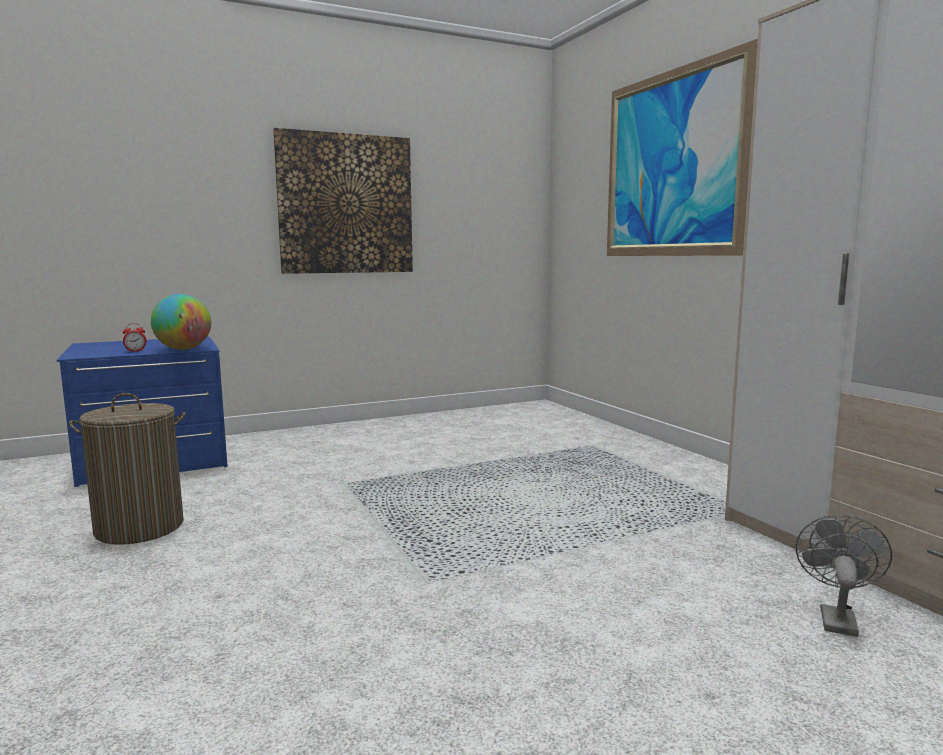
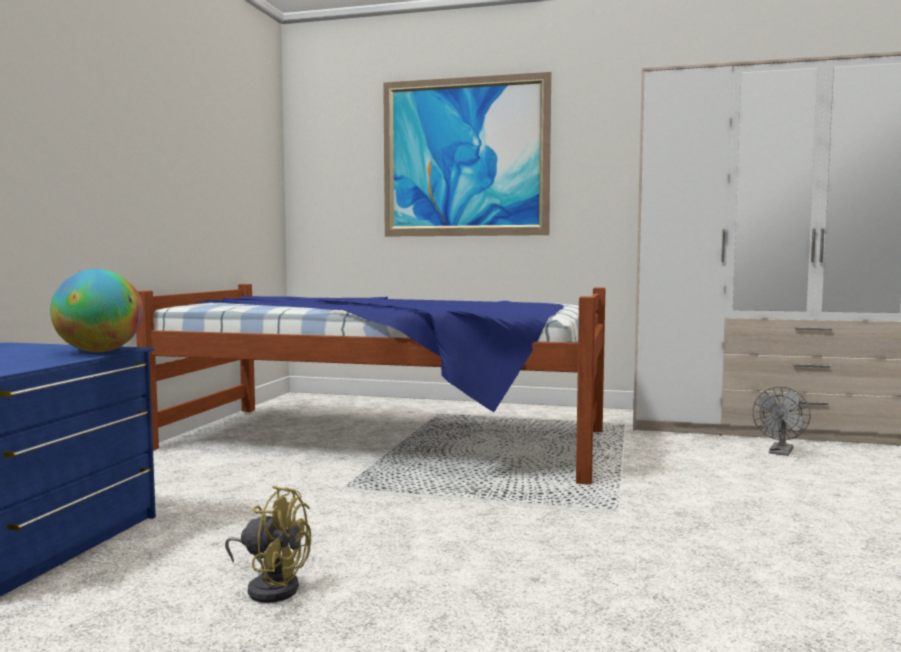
camera: 50 degrees left, 5 degrees down
(135, 351) = (41, 360): alarm clock -> none
(140, 527) = (271, 587): laundry basket -> yellow fan
(346, 204) = (139, 160): picture -> none
(477, 457) = (383, 440): none -> bed
(836, 618) = (780, 453): grey fan -> grey fan turned 120 degrees counterclockwise

